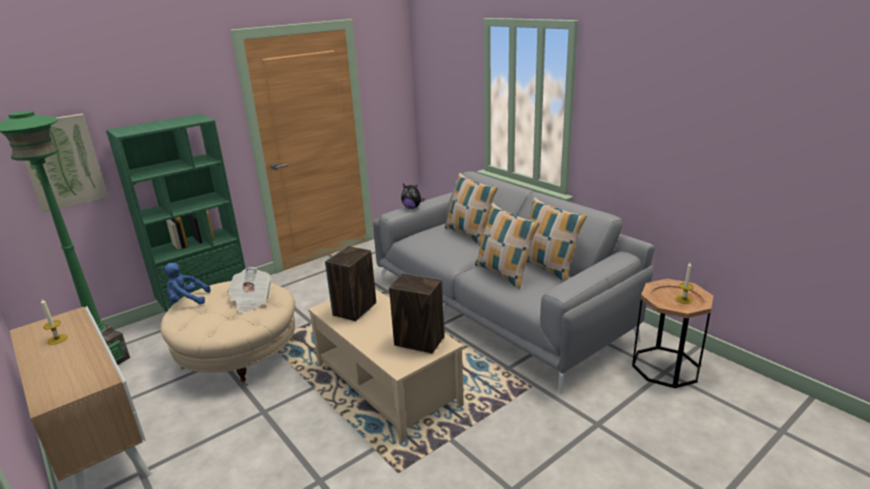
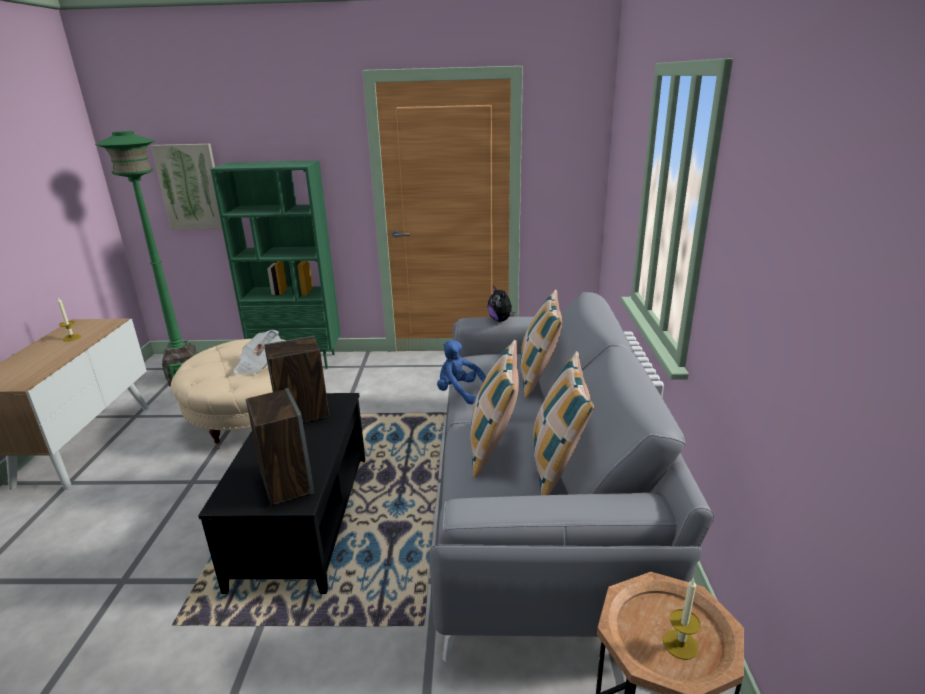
camera: 40 degrees right, 0 degrees up
(187, 300) = (227, 344): blue plush toy -> blue plush toy (459, 392)
(387, 383) = (305, 517): beige coffee table -> black coffee table

